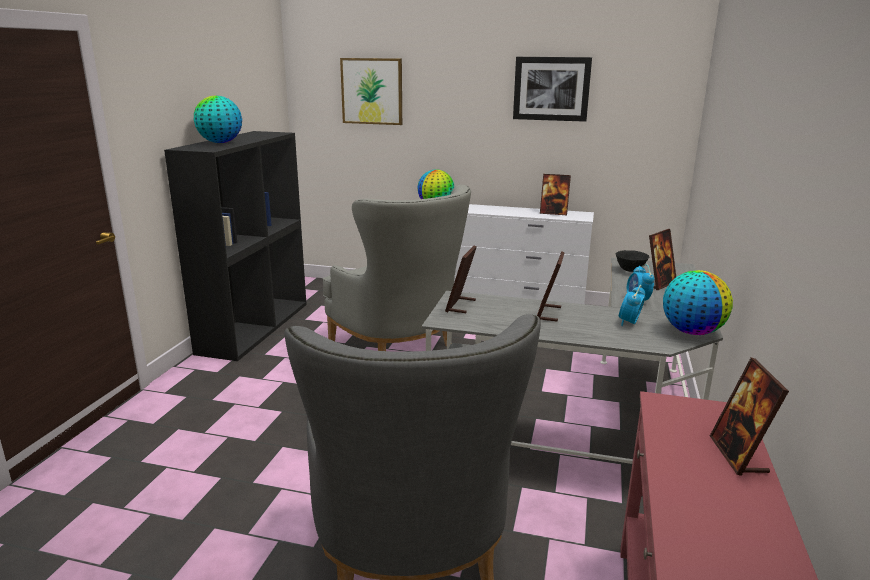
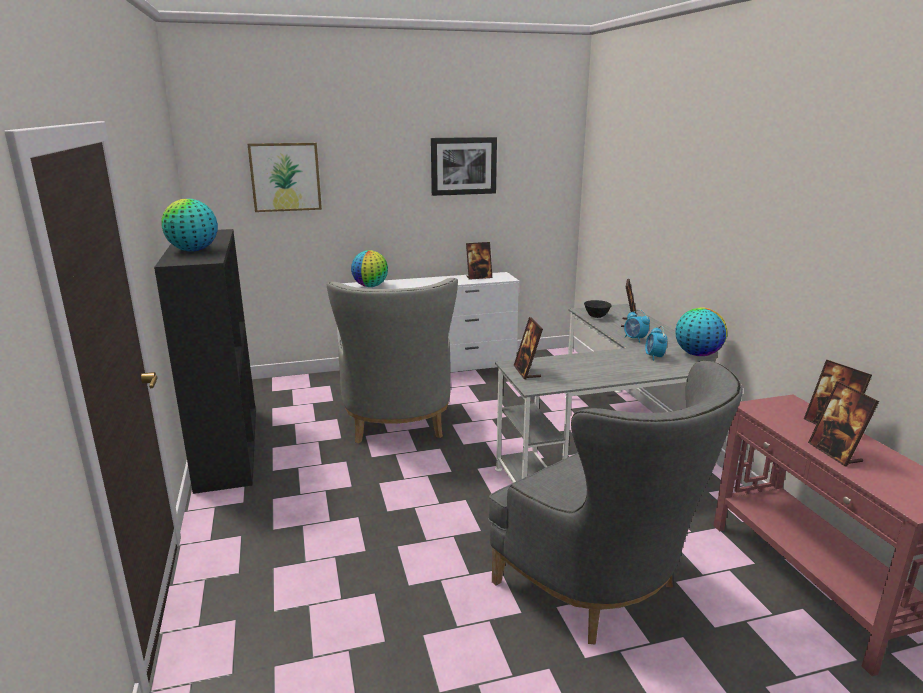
camera: 30 degrees left, 0 degrees up
(401, 347) = (397, 427): grey armchair -> grey armchair turned 60 degrees clockwise
(548, 313) = (595, 363): picture frame -> picture frame (835, 453)

